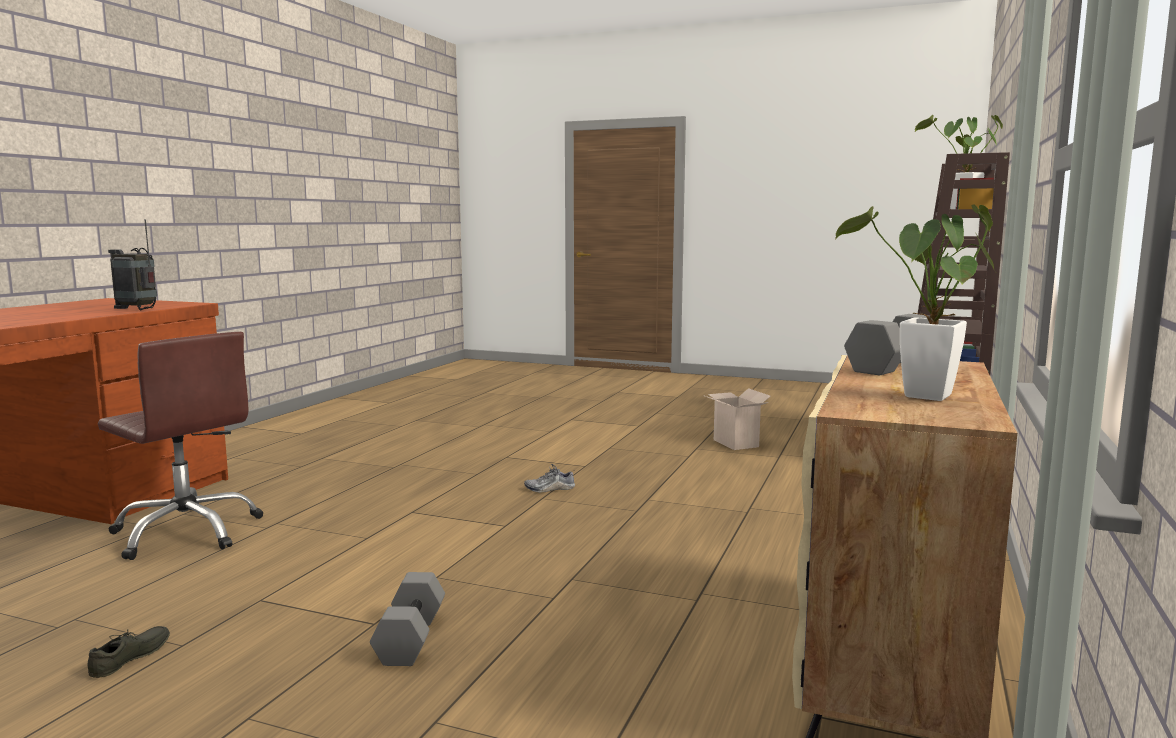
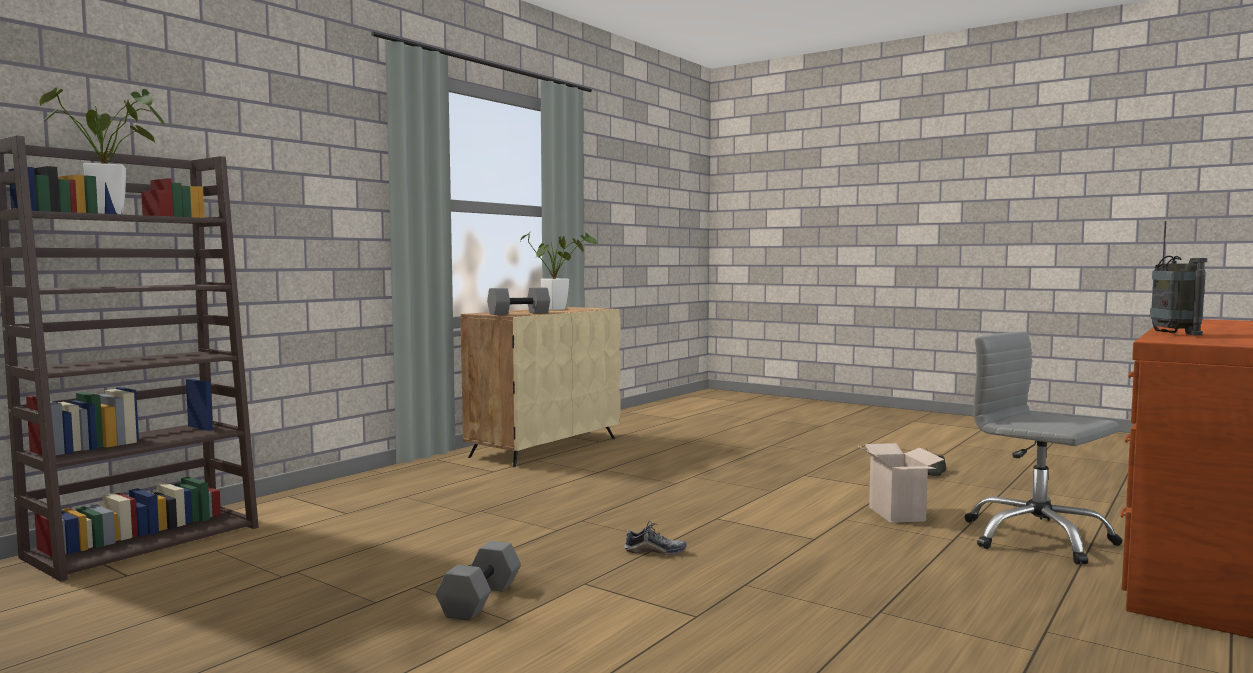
camera: 165 degrees left, 5 degrees down
(137, 309) = (1174, 334): radio -> radio turned 60 degrees clockwise
(187, 532) = (1036, 538): brown office chair -> grey office chair
(409, 638) = (780, 469): grey dumbbell -> grey dumbbell (481, 600)
(734, 443) = (294, 607): cardboard box -> cardboard box (899, 514)

